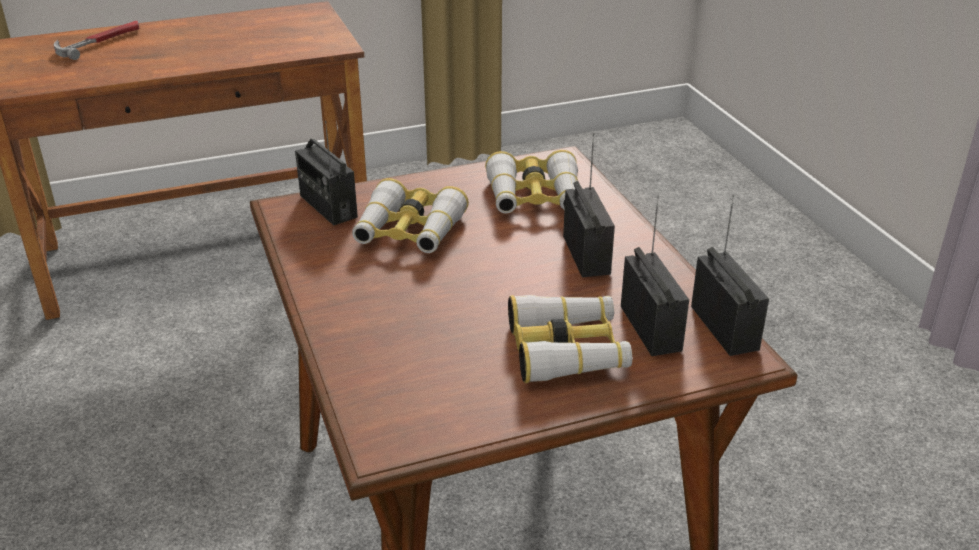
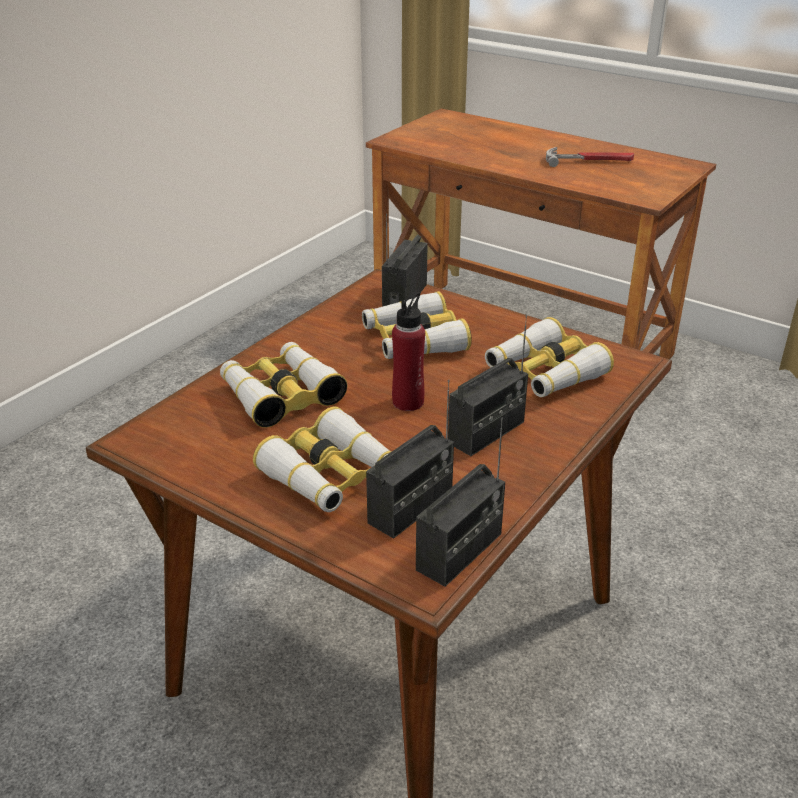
camera: 55 degrees right, 0 degrees up
(100, 42) = (499, 133): hammer -> hammer (589, 161)
(409, 331) = (281, 394): none -> binoculars
(502, 271) = (408, 402): none -> red bottle

